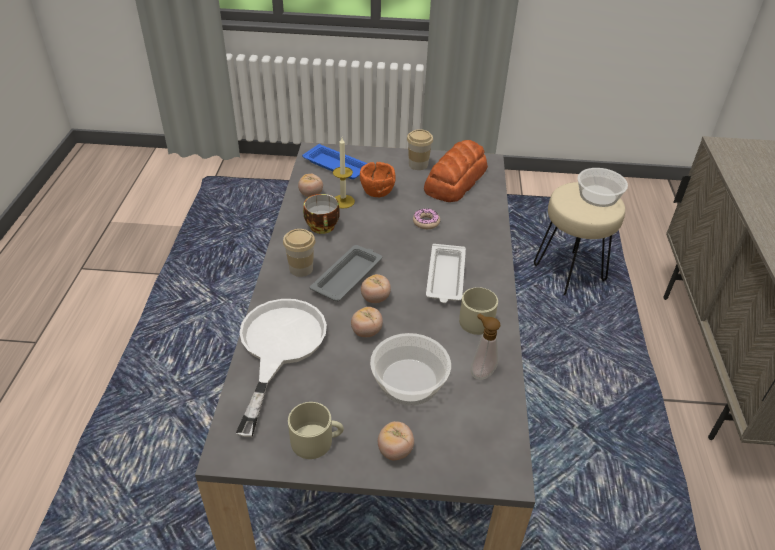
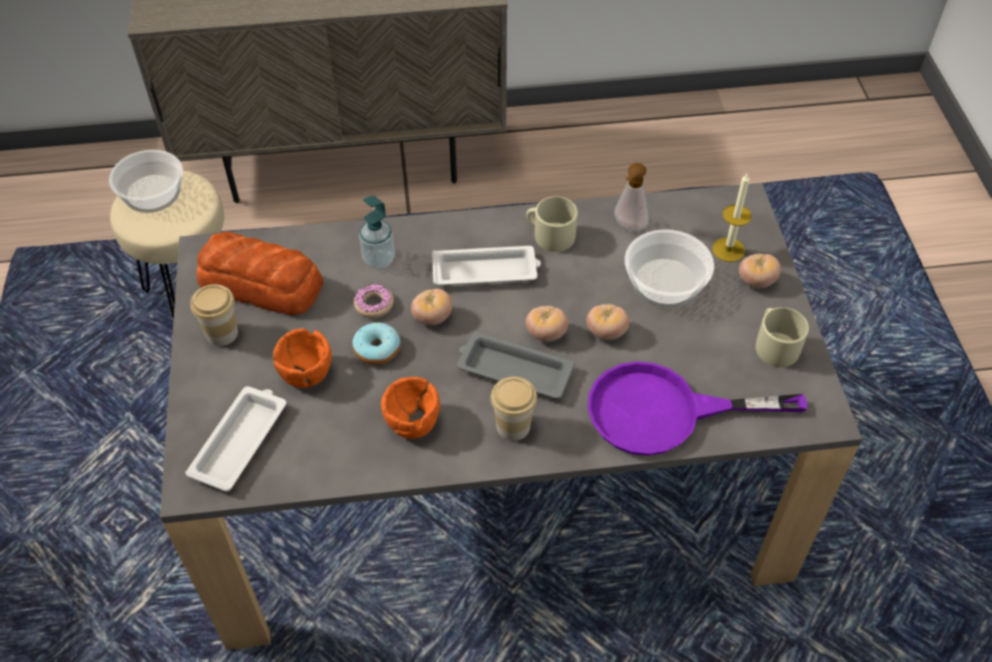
camera: 100 degrees left, 10 degrees up
(278, 348) = (664, 412): white frying pan -> purple frying pan
(311, 194) = (330, 459): tomato -> tomato (432, 317)
(323, 227) = (413, 422): cup -> orange bowl
(337, 166) = (240, 440): blue tray -> white tray
(343, 201) = (341, 411): candle -> candle (728, 249)
(387, 219) = (377, 349): none -> donut
(468, 228) = (379, 259): none -> soap dispenser

